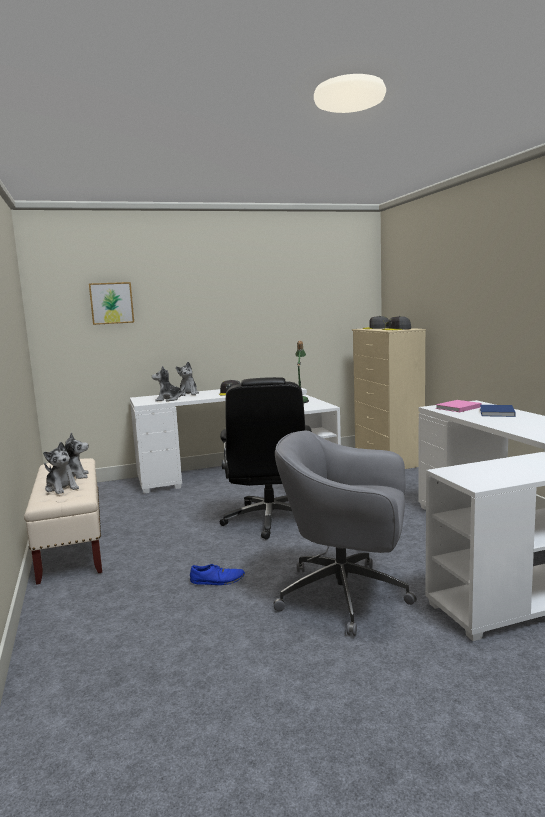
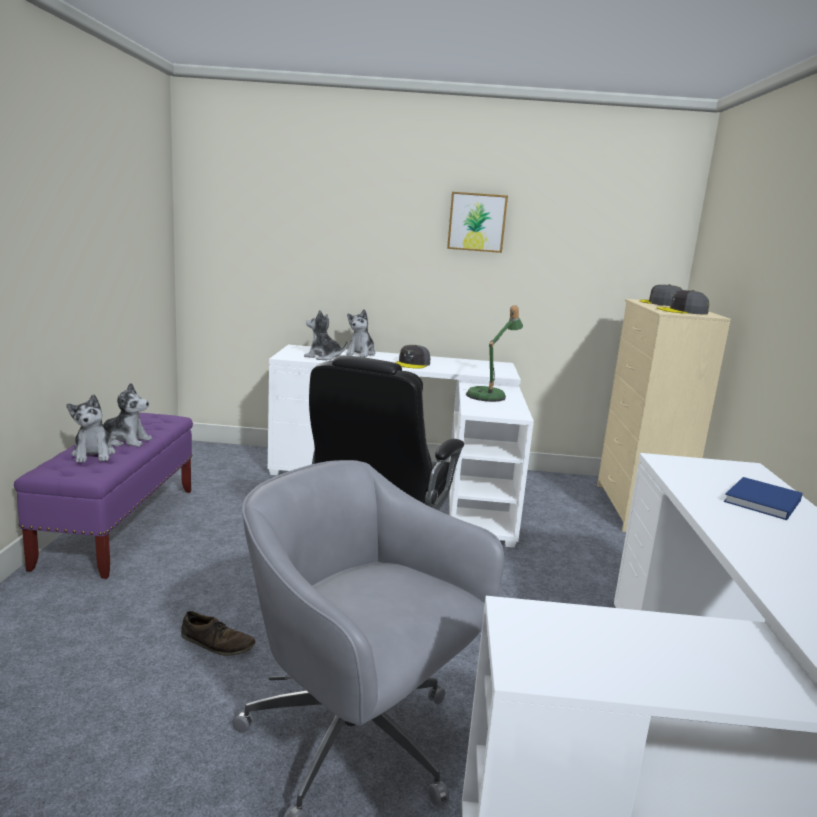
camera: 20 degrees right, 5 degrees up
(72, 545) = (120, 526): beige bench -> purple bench
(111, 303) = (280, 214): picture -> picture (476, 222)
(217, 580) = (217, 643): blue shoe -> brown shoe
(457, 408) = (702, 472): pink book -> none

